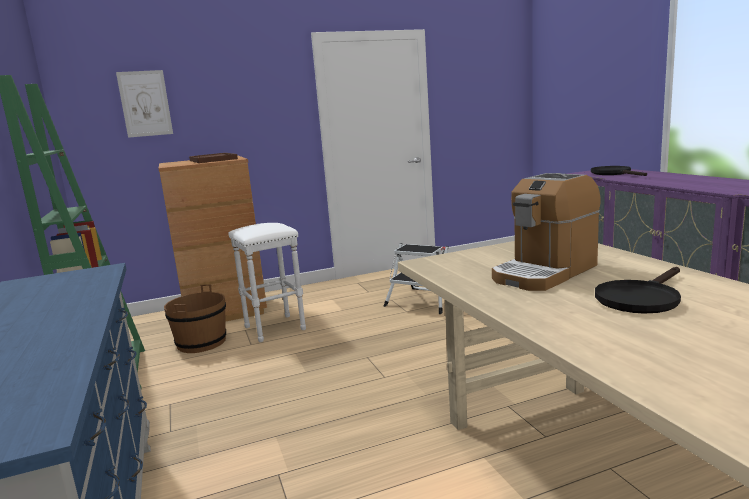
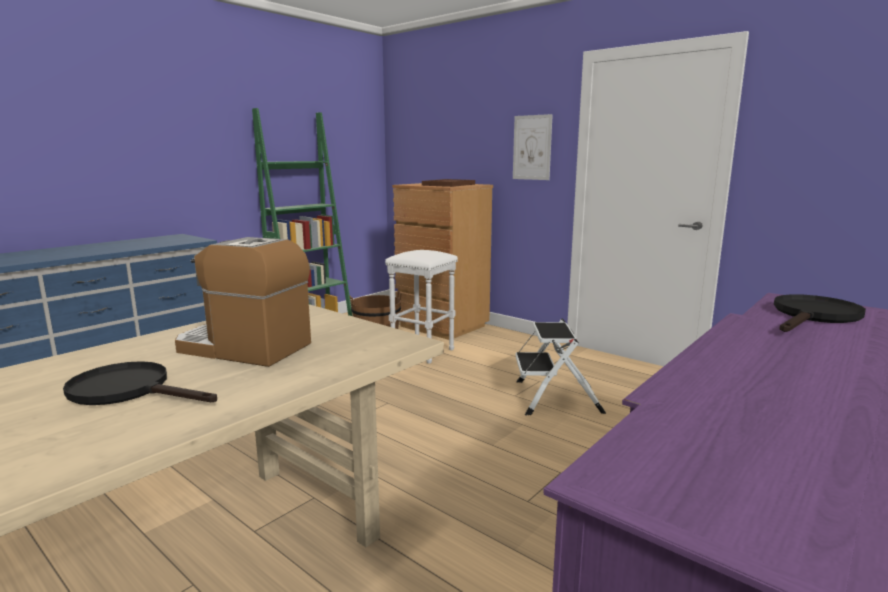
camera: 60 degrees right, 0 degrees up
(145, 103) = (436, 129): picture -> picture (532, 147)

